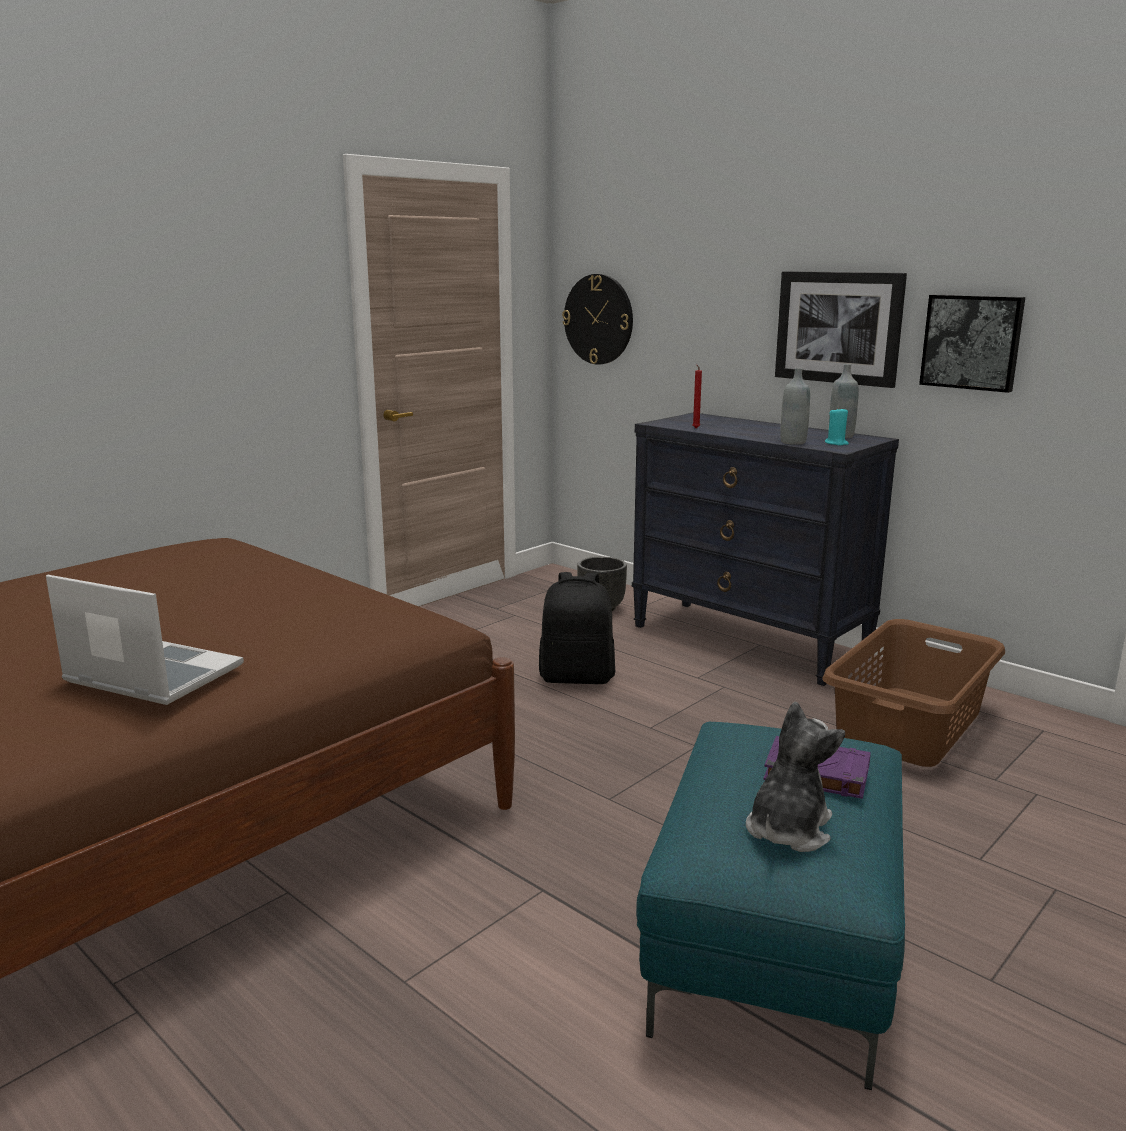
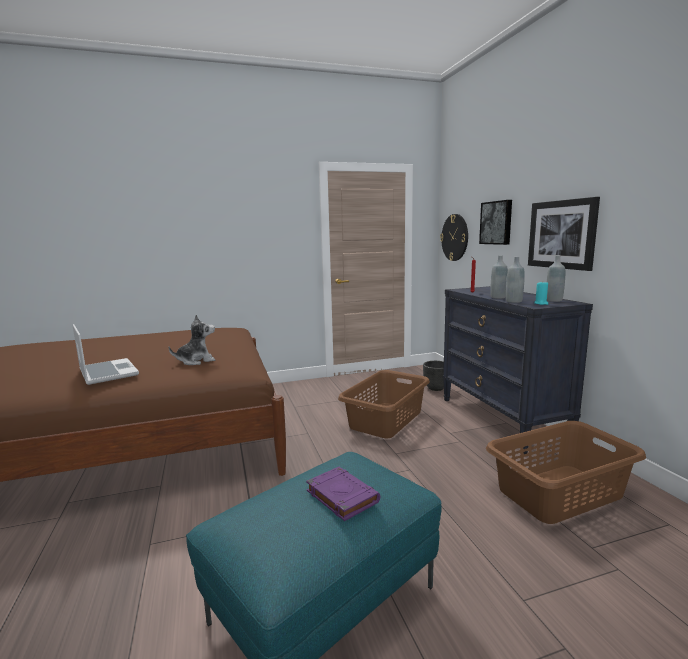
camera: 30 degrees right, 5 degrees down
(577, 677) = (386, 419): black backpack -> brown laundry basket
(755, 436) = (498, 297): none -> grey bottle
(788, 829) = (277, 525): plush toy -> plush toy (196, 361)
(972, 342) = (640, 239): picture -> picture (496, 223)

